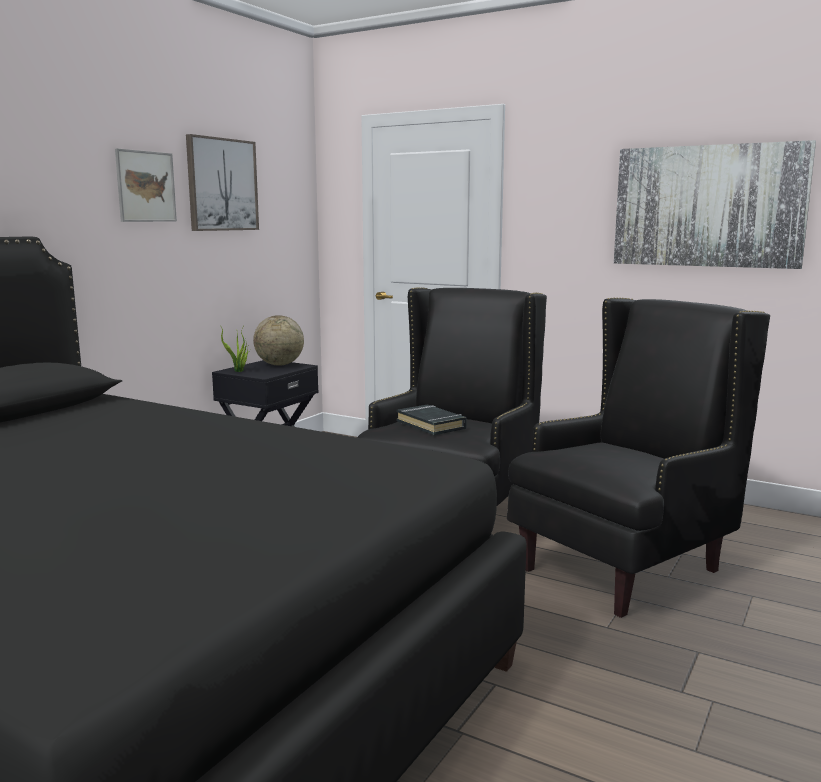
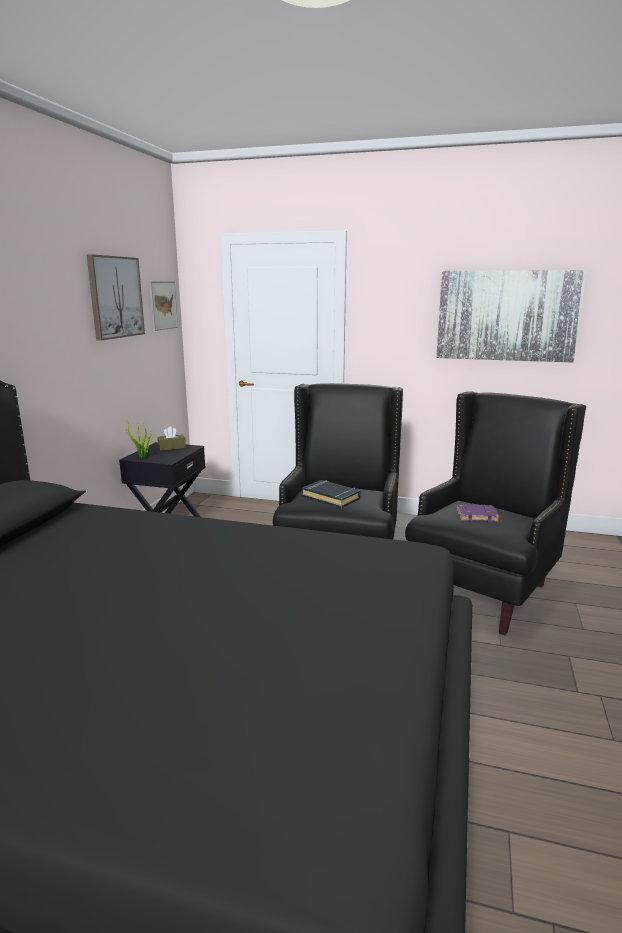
camera: 15 degrees left, 5 degrees up
(146, 186) = (59, 304): picture -> picture (163, 305)
(279, 364) = (172, 447): globe -> brown tissue box
(603, 455) = (477, 516): none -> purple book

